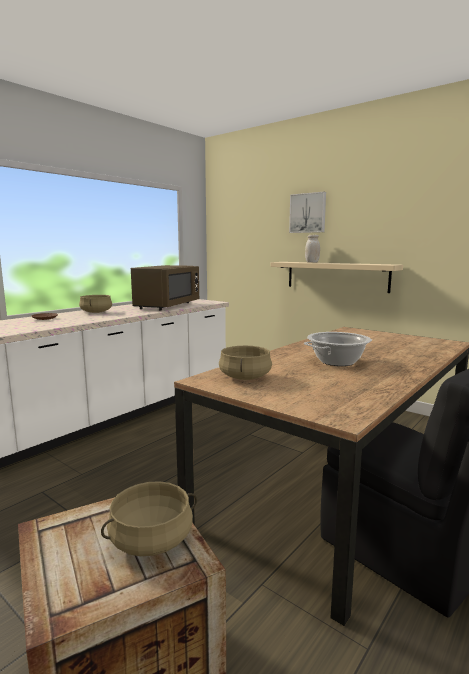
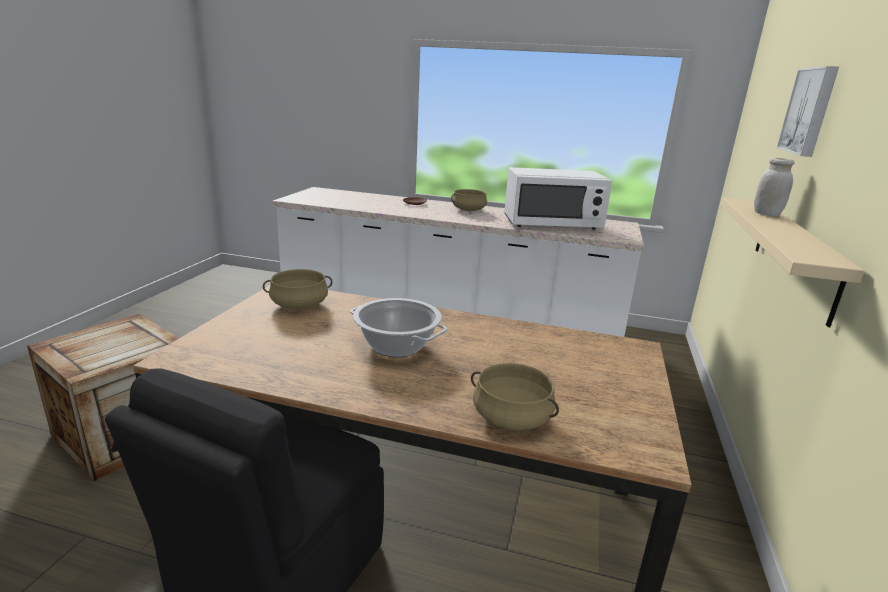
camera: 65 degrees right, 10 degrees up
(151, 541) = (110, 354): beige cooking pot -> beige cooking pot (511, 418)
(167, 306) = (552, 225): brown microwave -> white microwave

